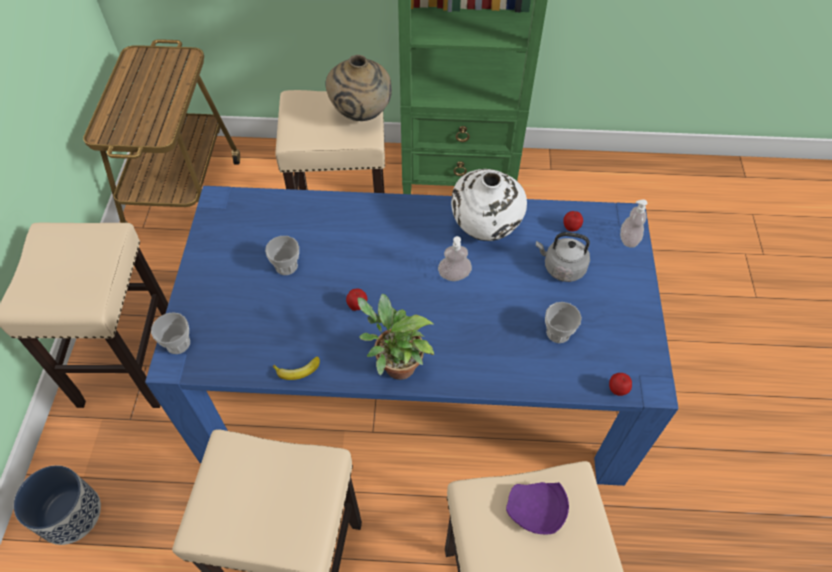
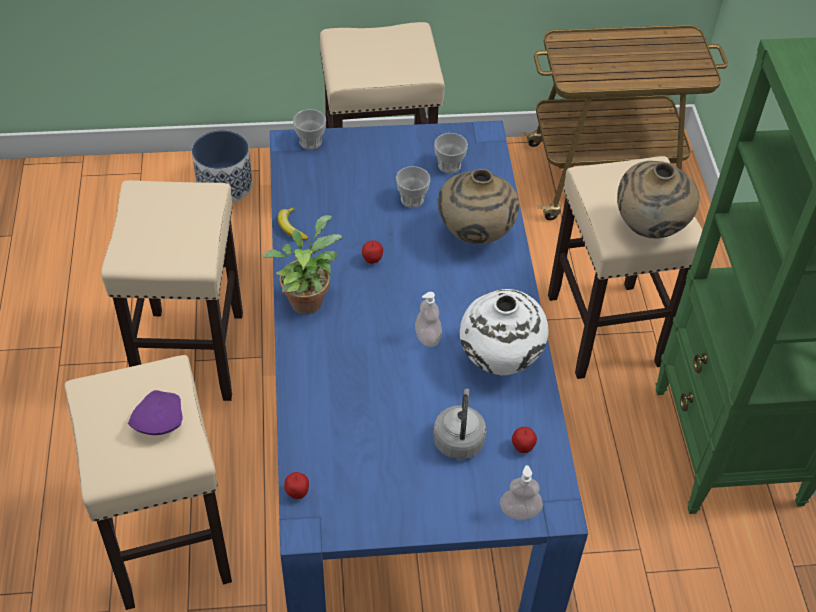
camera: 80 degrees right, 5 degrees down
(343, 226) = (474, 236): none -> beige vase
(558, 333) = (365, 436): cup -> cup (449, 165)

